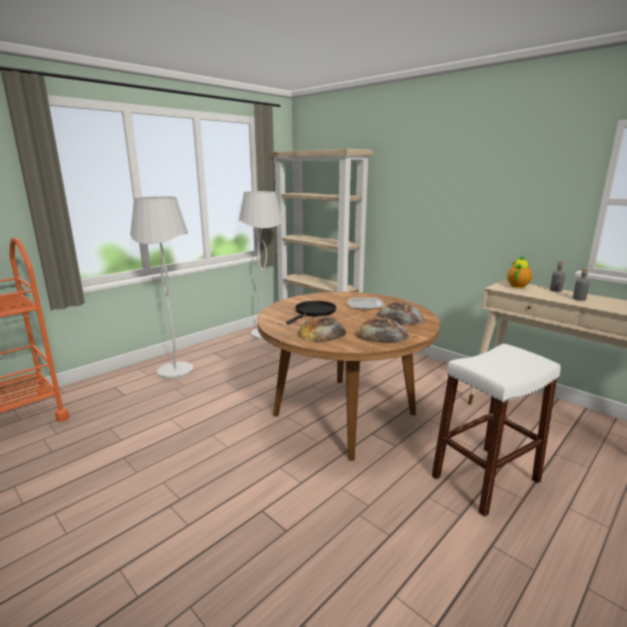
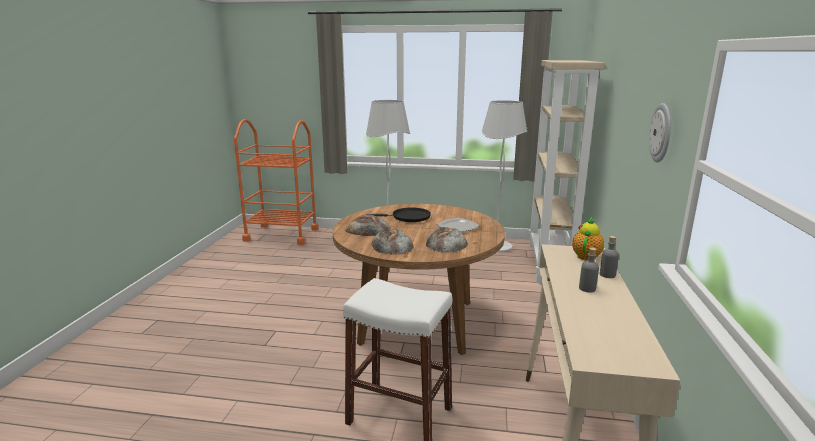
camera: 55 degrees right, 0 degrees up
(518, 285) = (586, 256): teapot -> teapot turned 60 degrees counterclockwise
(525, 190) = (661, 133): none -> wall clock

